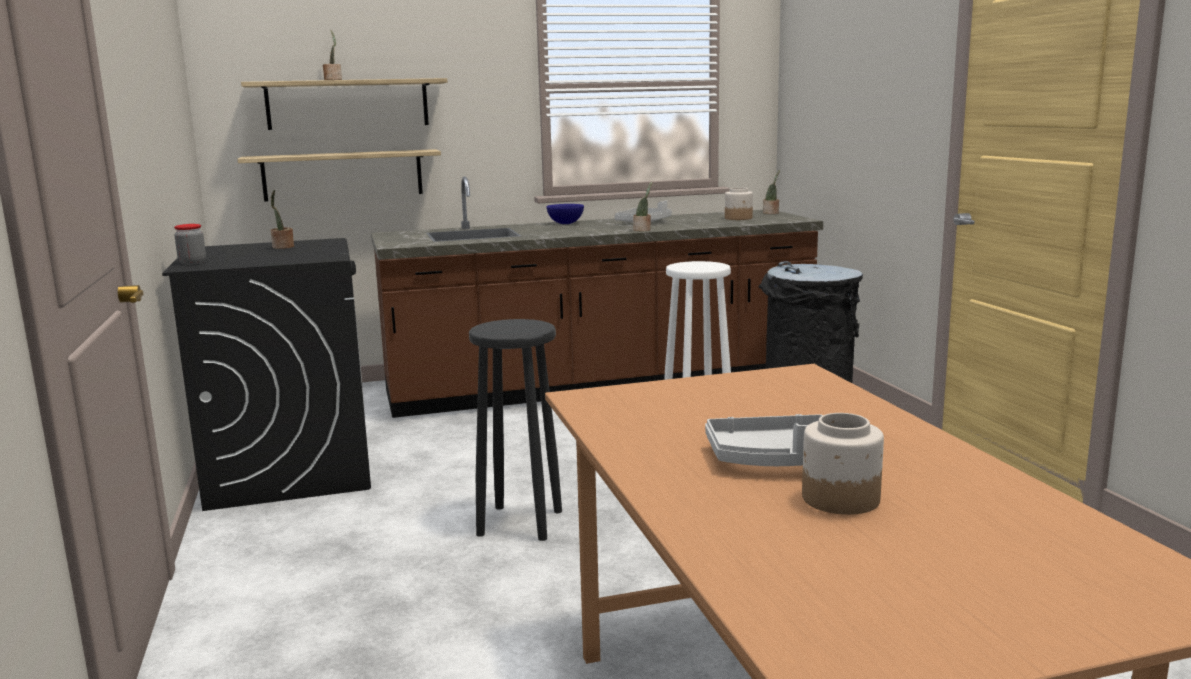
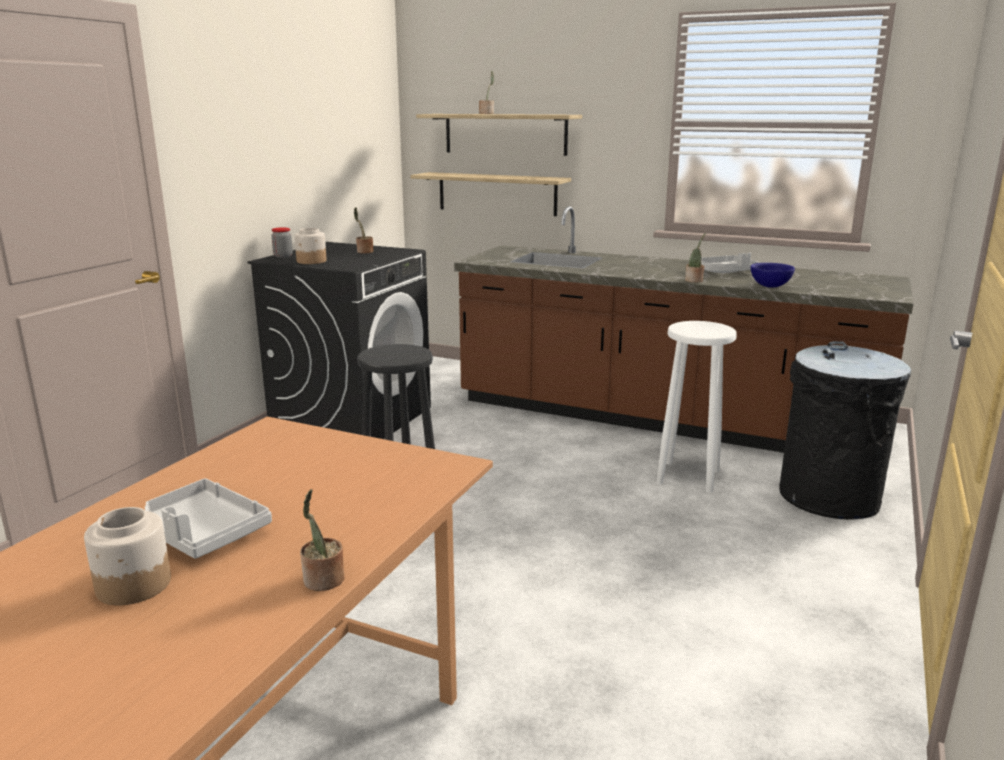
camera: 40 degrees right, 5 degrees up
(565, 223) = (657, 261): blue bowl -> blue bowl (769, 286)
(738, 218) = (832, 283): jar -> jar (311, 261)
(771, 213) = (889, 283): potted plant -> potted plant (323, 581)

